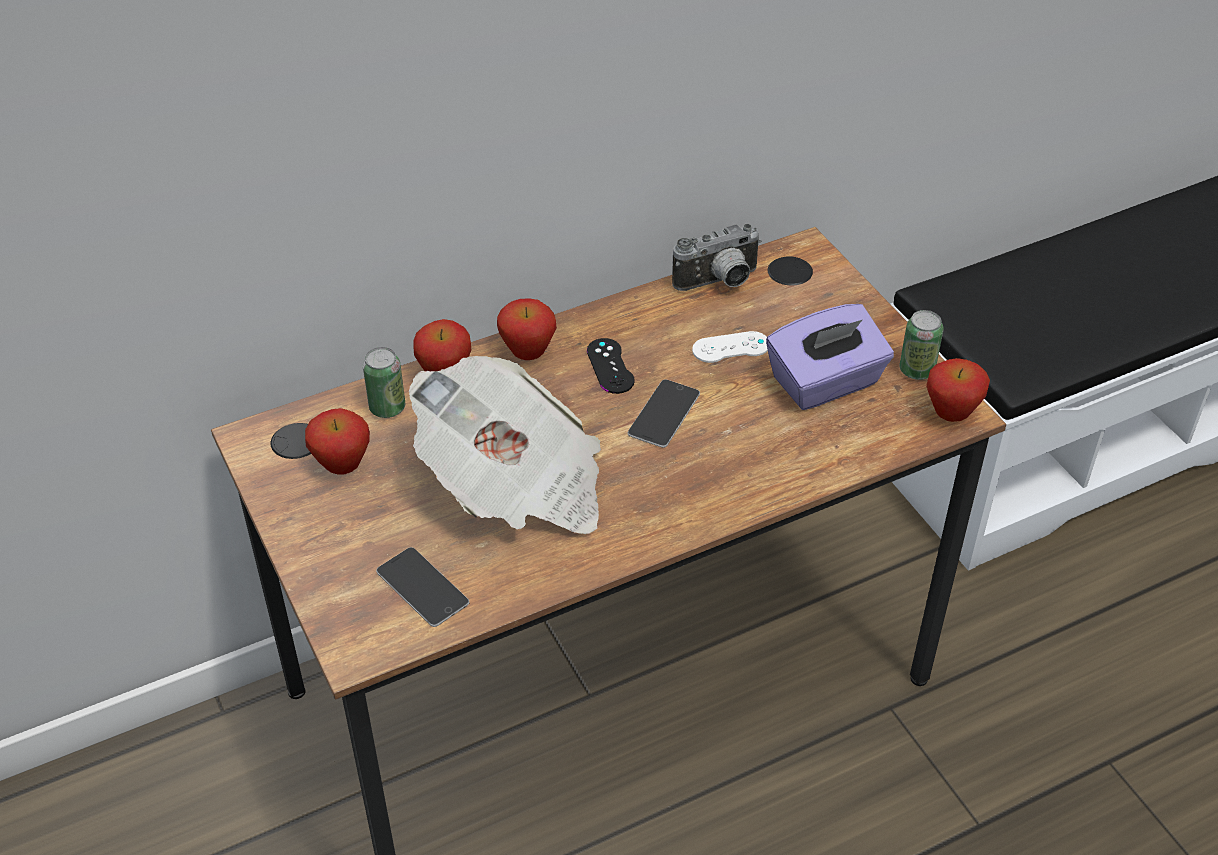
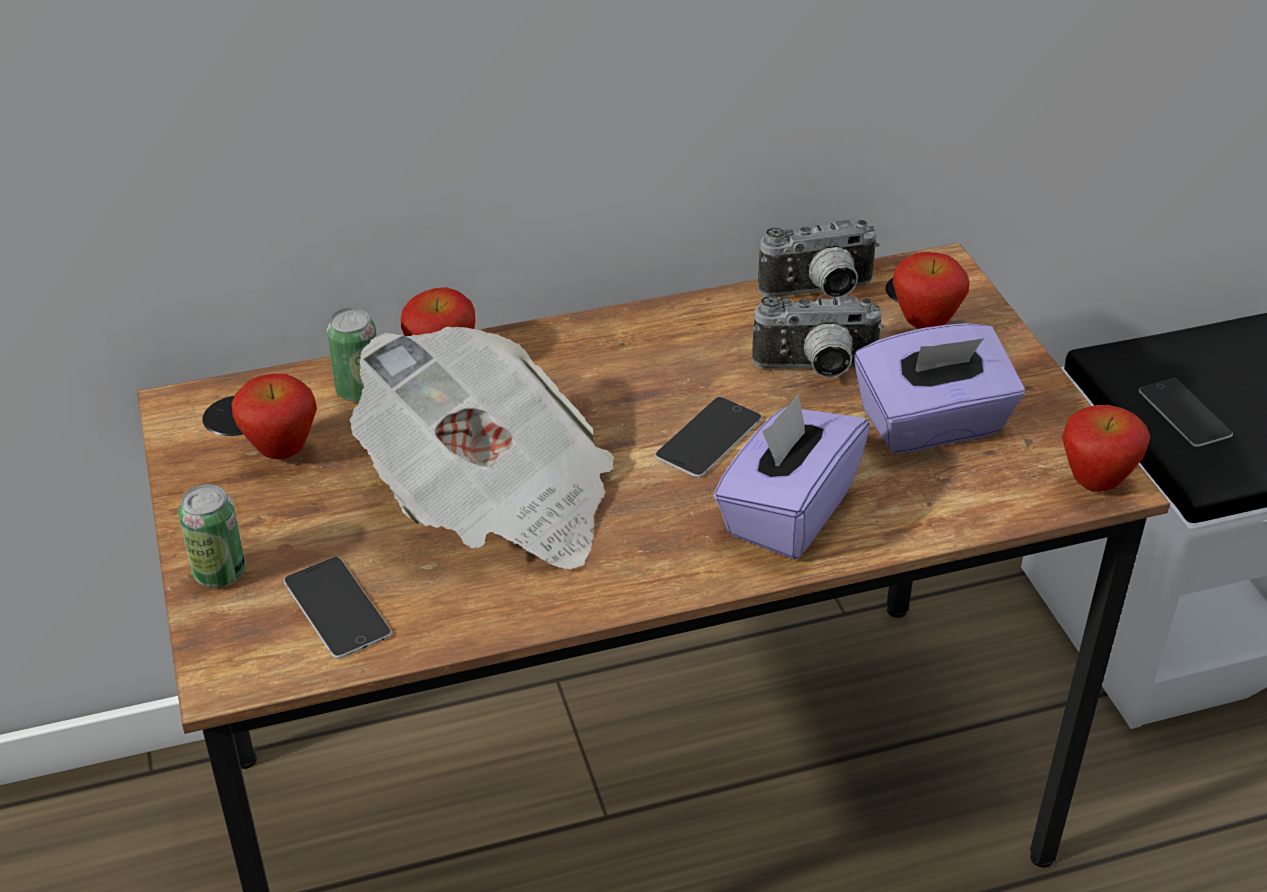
camera: 10 degrees right, 5 degrees down
(528, 354) = (553, 349): apple -> apple (924, 325)
(610, 366) = (654, 374): black game controller -> none
(731, 347) = (816, 370): white game controller -> camera
(735, 466) = (787, 512): none -> purple tissue box
(916, 370) = (1058, 423): can -> can (220, 572)
(990, 333) = (1184, 413): none -> phone

